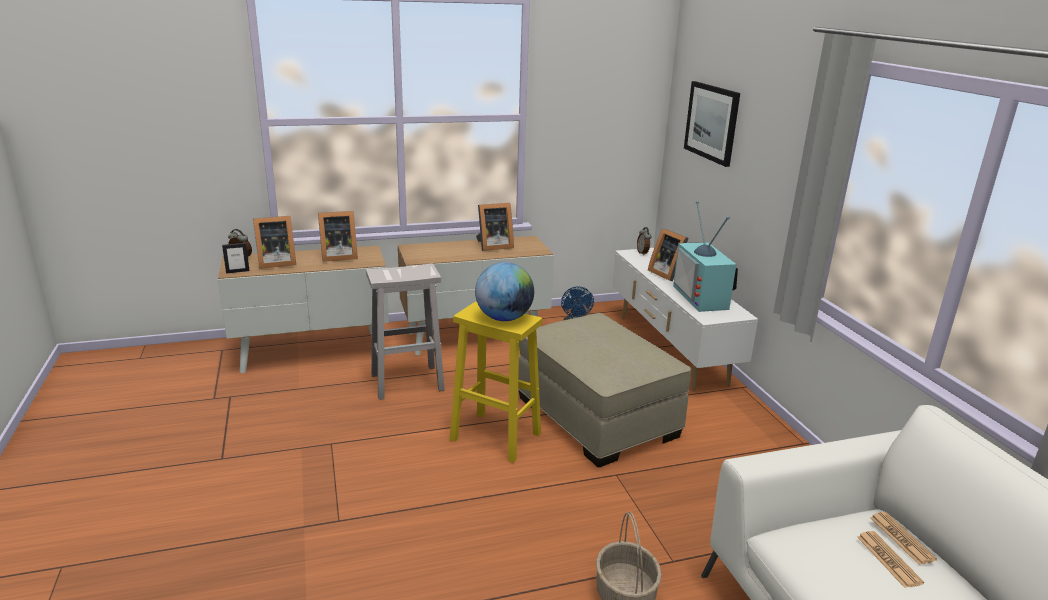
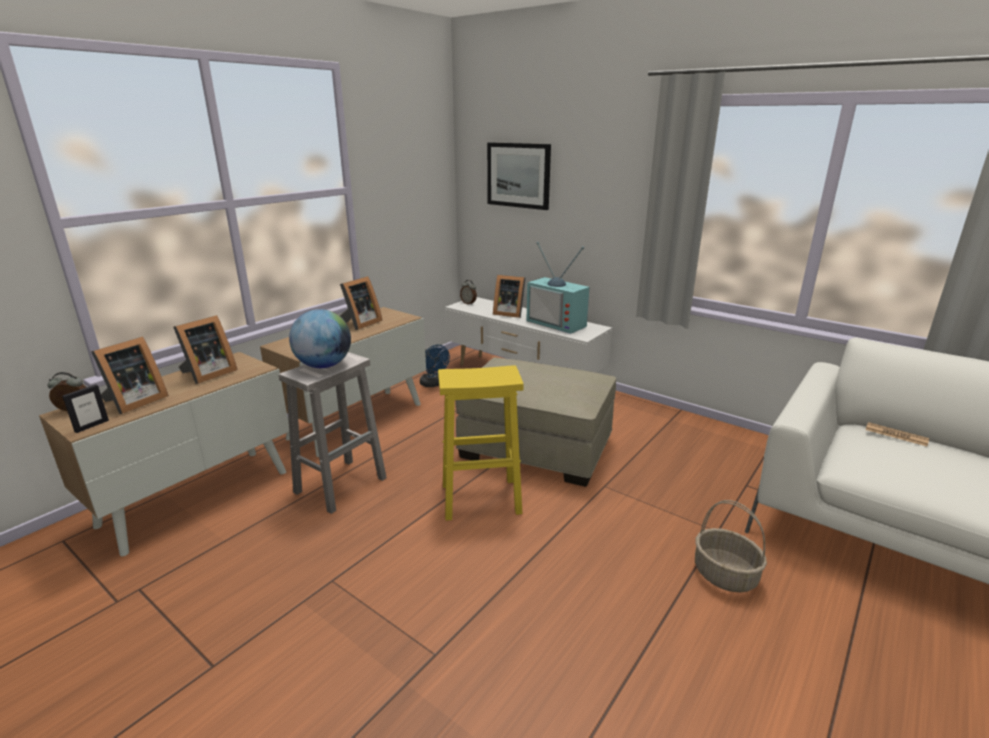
camera: 35 degrees left, 0 degrees up
(504, 318) = (487, 375): globe -> globe (324, 365)
(888, 560) = (914, 451): newspaper -> none

